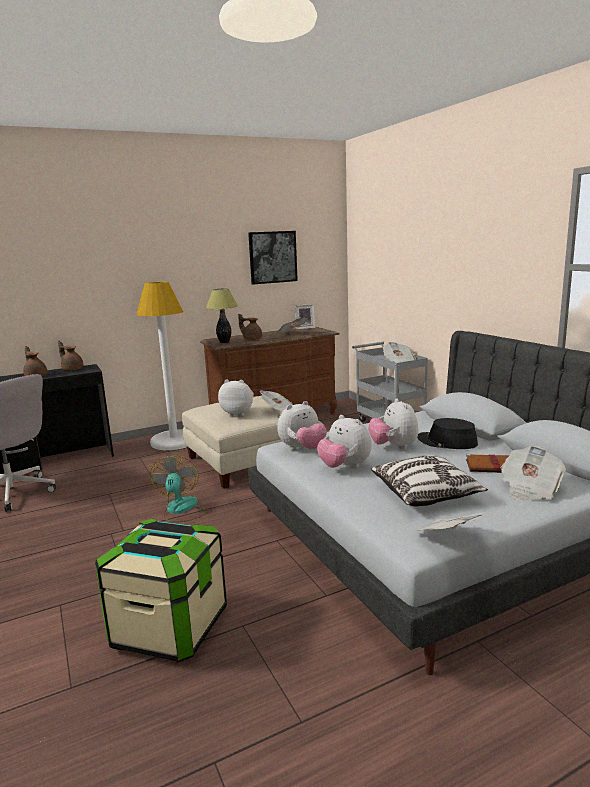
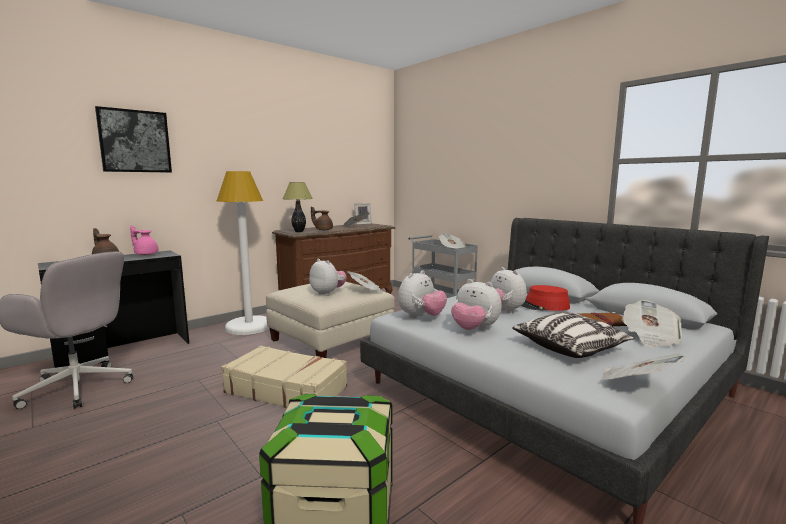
camera: 15 degrees left, 5 degrees down
(72, 369) = (145, 254): brown teapot -> pink teapot
(181, 510) = (286, 389): fan -> beige suitcase
(238, 414) = (328, 293): plush toy -> plush toy turned 45 degrees clockwise
(272, 257) = (336, 160): picture -> picture (135, 141)
(446, 441) = (542, 305): black hat -> red hat

